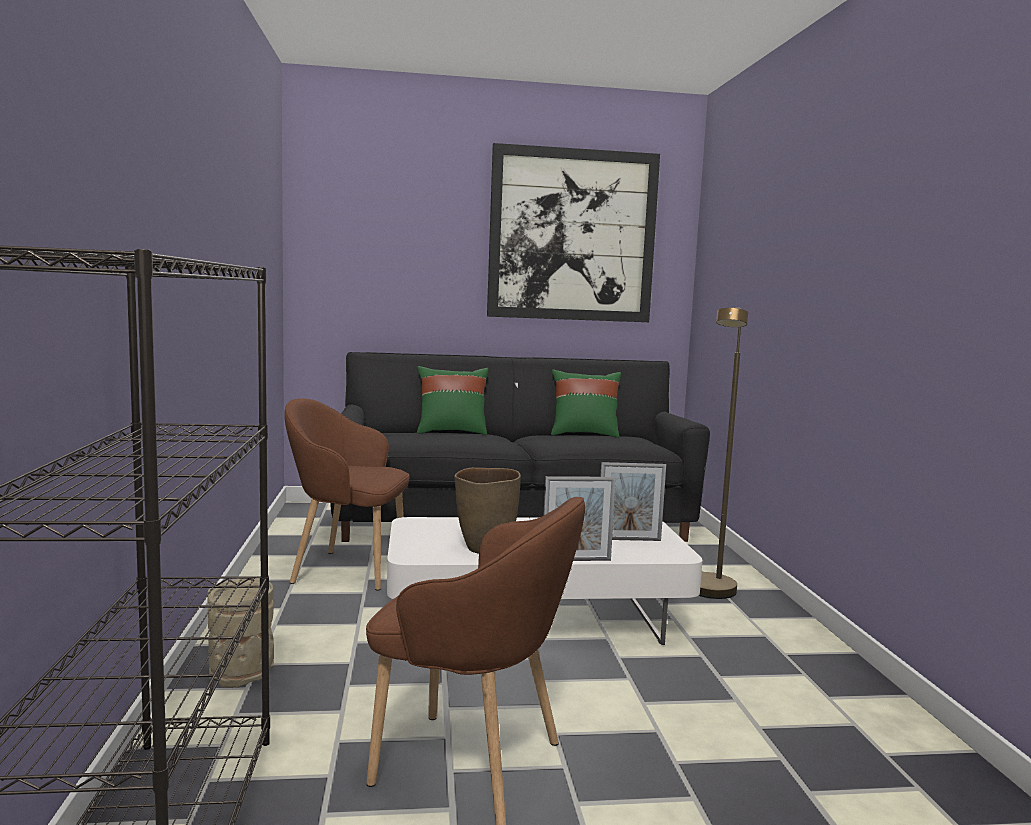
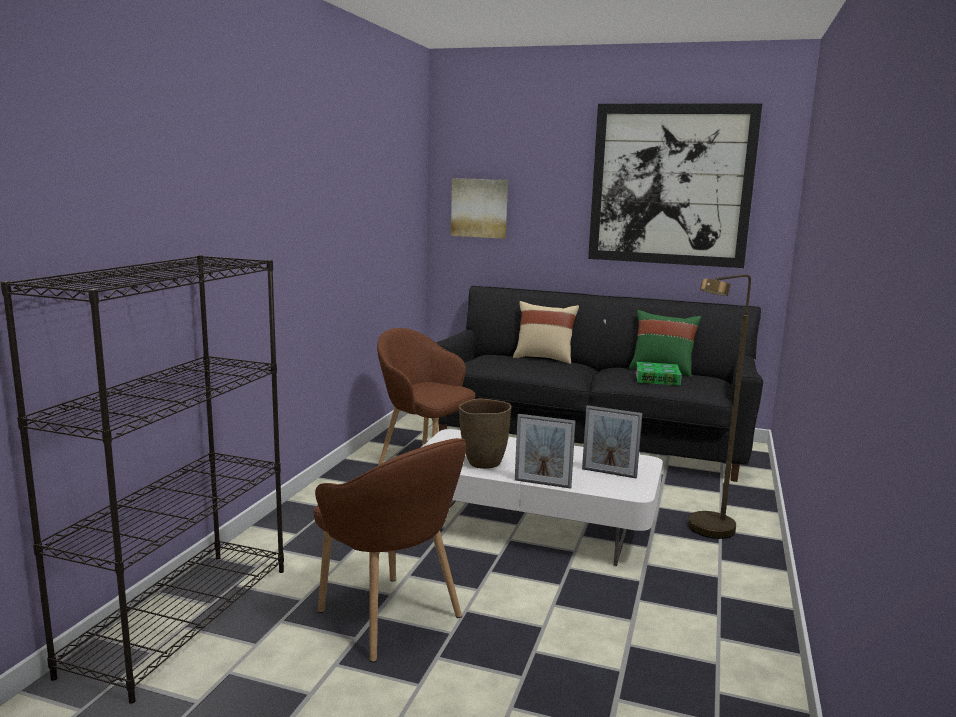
camera: 25 degrees right, 5 degrees up
(243, 672) = (302, 524): beige vase -> none
(353, 259) = (479, 208): none -> picture
(451, 432) = (544, 358): green pillow -> beige pillow
(595, 440) = (657, 378): none -> book

